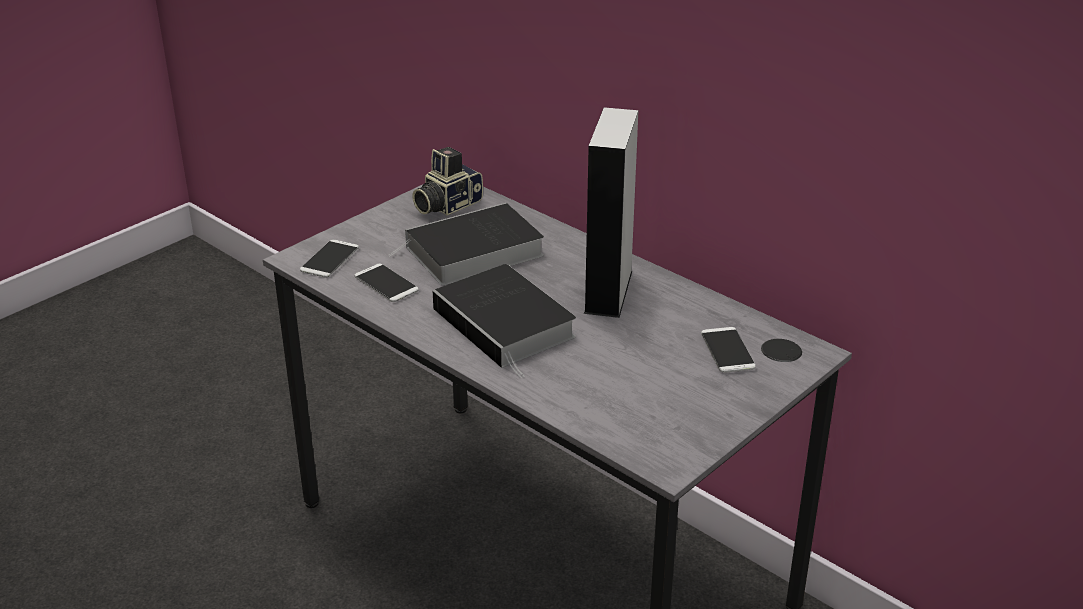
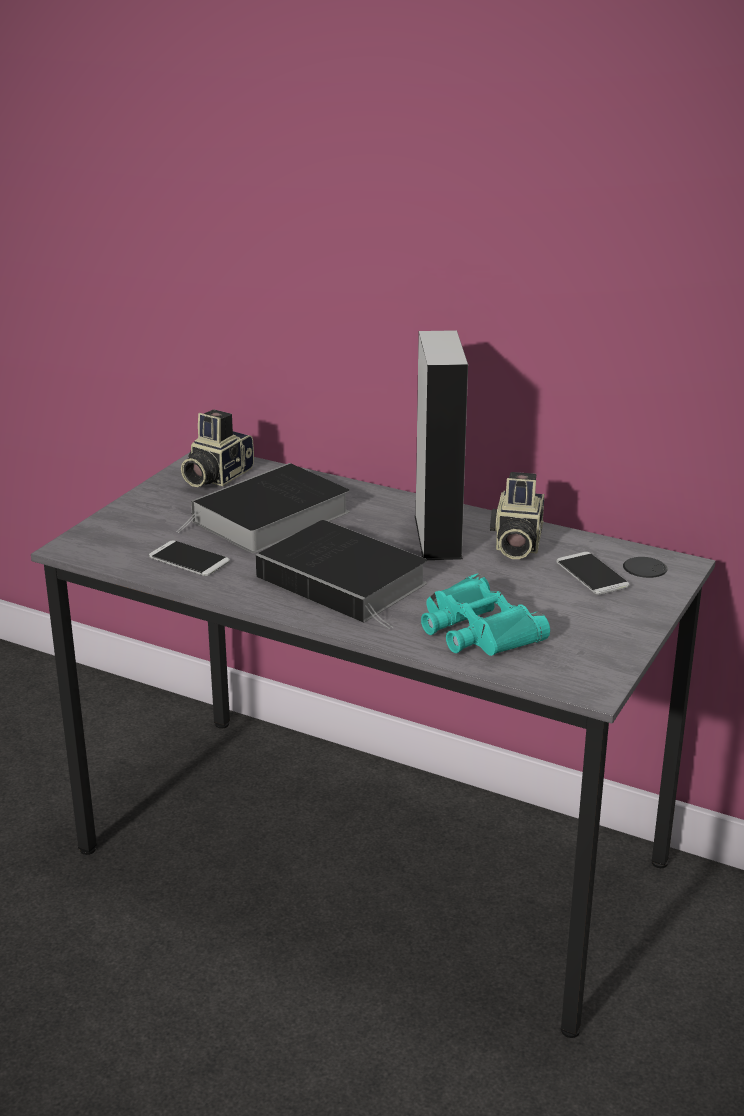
camera: 15 degrees left, 5 degrees down
(329, 259) = (110, 544): phone -> none
(596, 390) = (477, 630): none -> turquoise binoculars
(674, 309) = (515, 544): none -> camera

